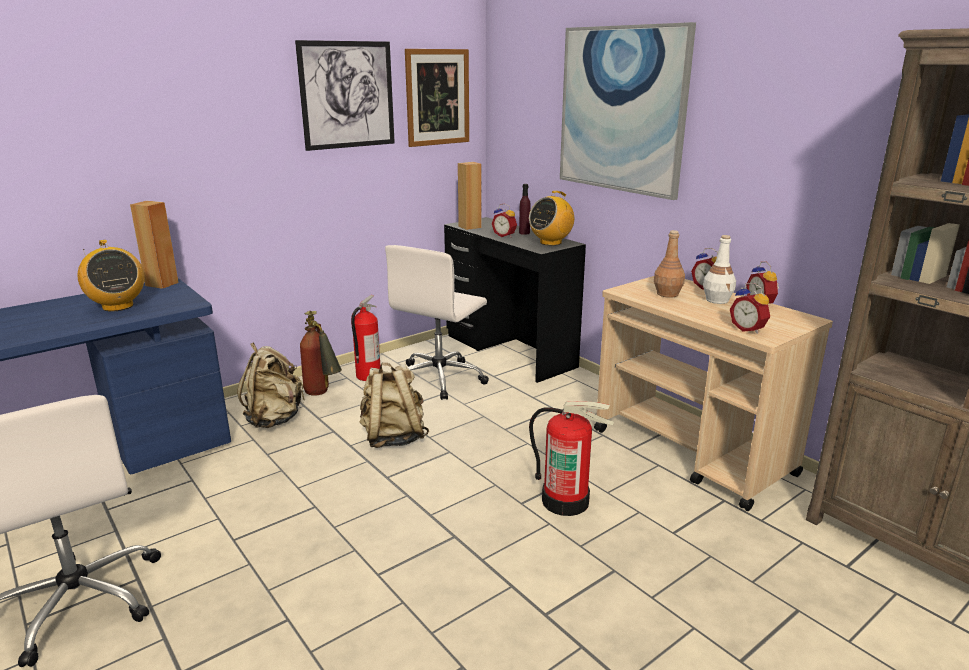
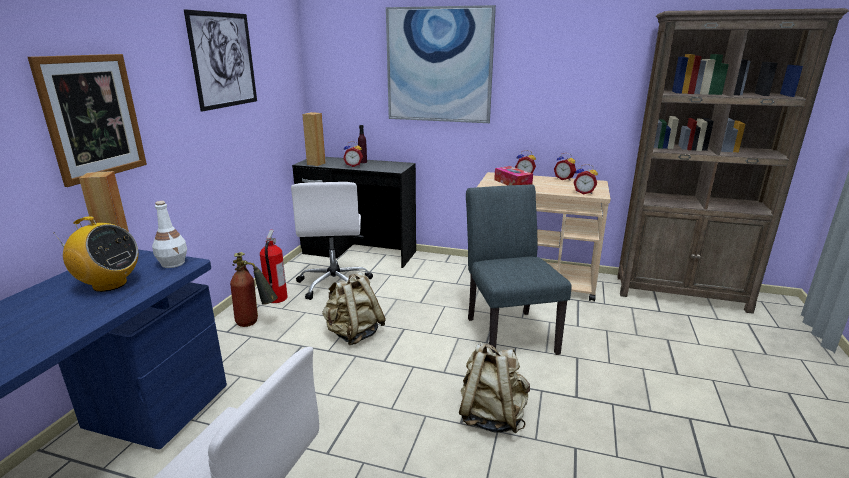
camera: 35 degrees left, 0 degrees up
(274, 419) = (238, 355): beige backpack -> beige backpack (491, 416)
(437, 97) = (277, 62): picture -> picture (93, 117)
(551, 242) = (393, 165): radio -> none
(566, 501) = (508, 331): fire extinguisher -> grey chair
(667, 294) = (512, 183): brown bottle -> tissue box
(717, 300) = (542, 181): white bottle -> white bottle (173, 263)

